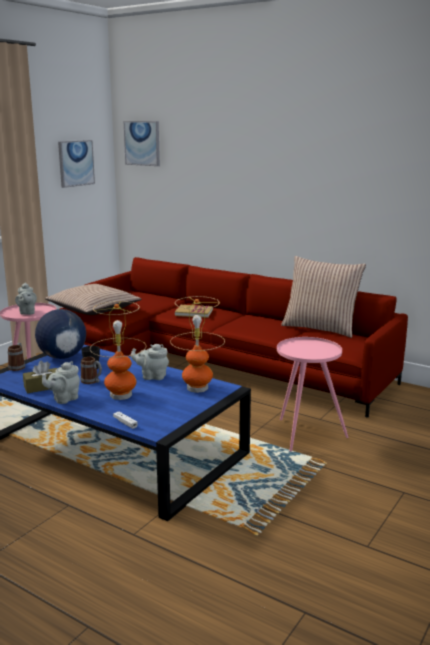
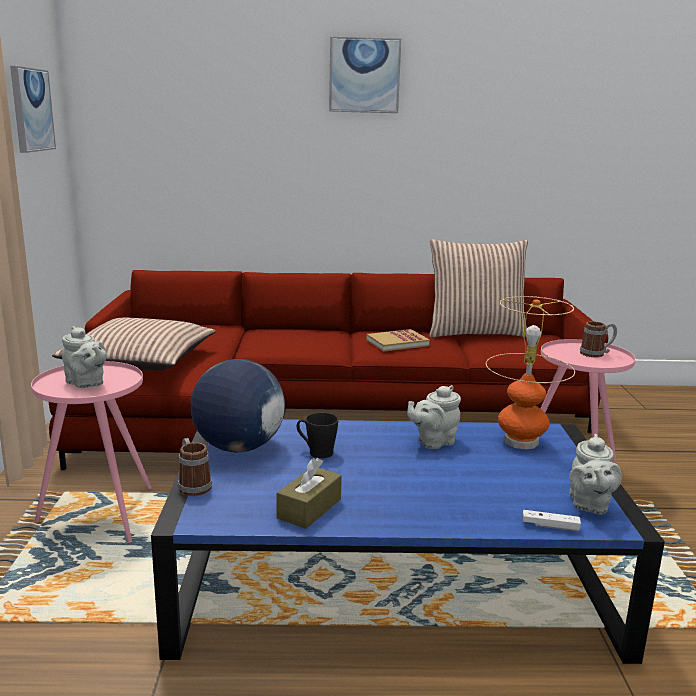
camera: 35 degrees left, 0 degrees up
(64, 399) = (386, 519): grey teapot -> grey teapot (589, 505)
(92, 381) = (367, 475): mug -> mug (596, 354)
(121, 395) = (451, 483): table lamp -> none
(142, 143) = (129, 81): picture -> picture (364, 75)
(194, 313) = (293, 340): book -> book (397, 343)

